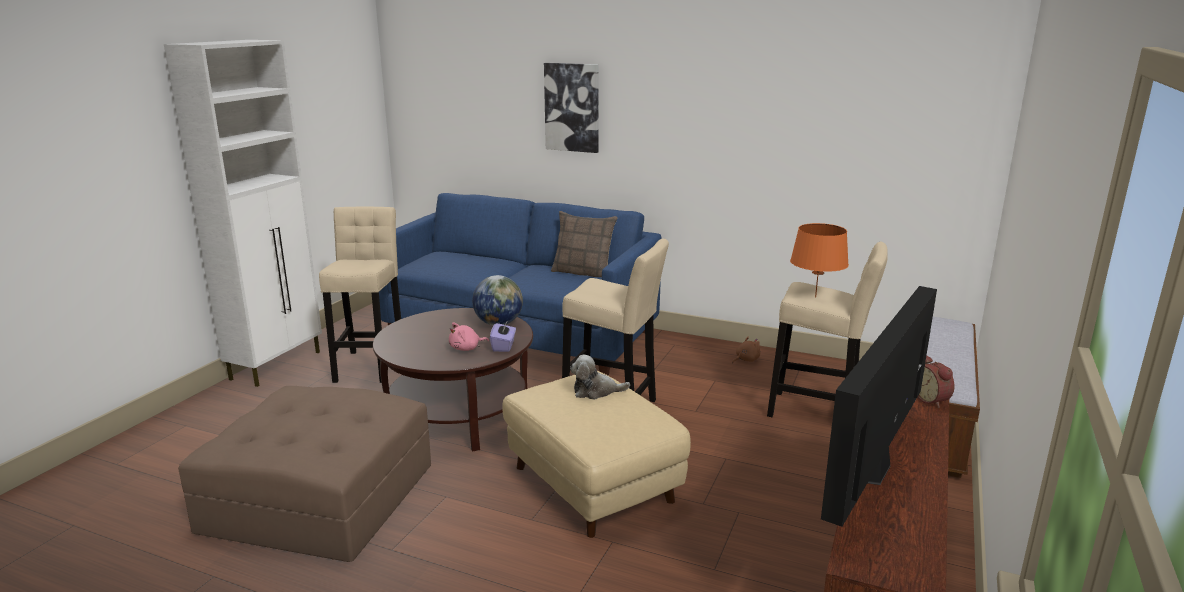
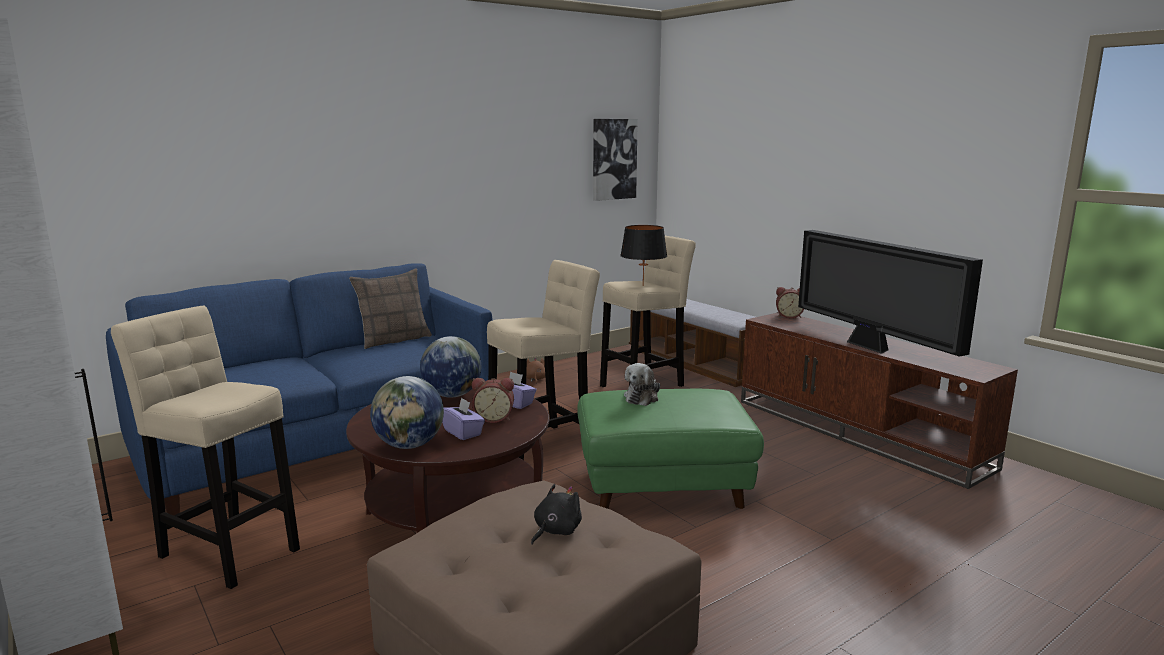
camera: 60 degrees left, 5 degrees down
(328, 424) = (555, 531): none -> black plush toy
(396, 339) = (409, 445): none -> globe
(431, 347) = (463, 432): none -> purple tissue box
(466, 348) = (494, 418): pink plush toy -> alarm clock
(572, 107) = (303, 159): picture -> picture (613, 159)
(594, 484) = (663, 485): beige ottoman -> green ottoman
(815, 297) = (642, 286): orange table lamp -> black table lamp

